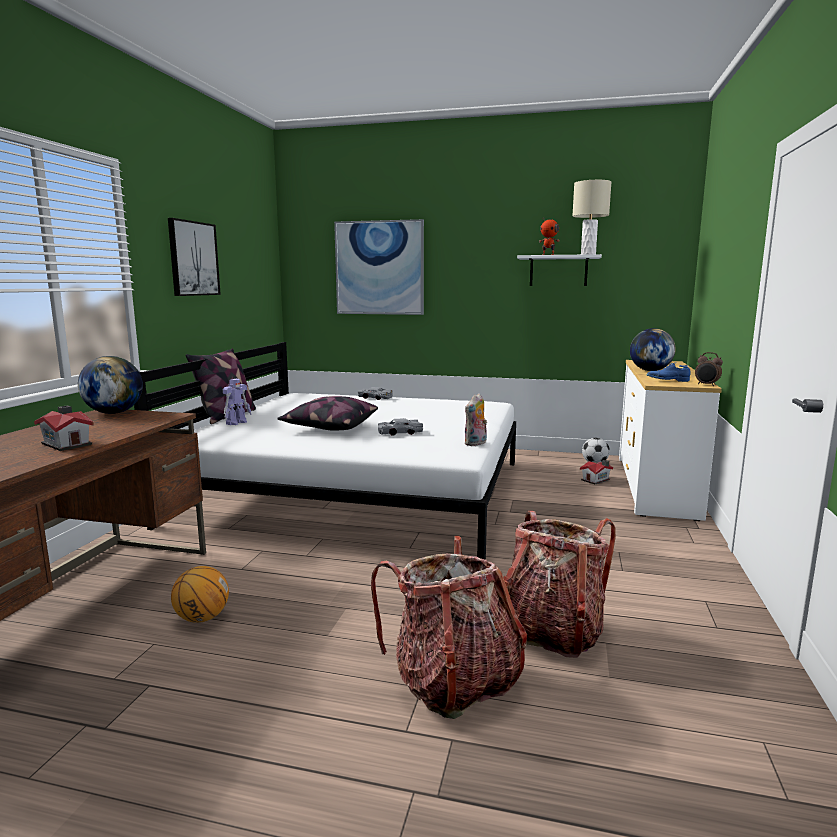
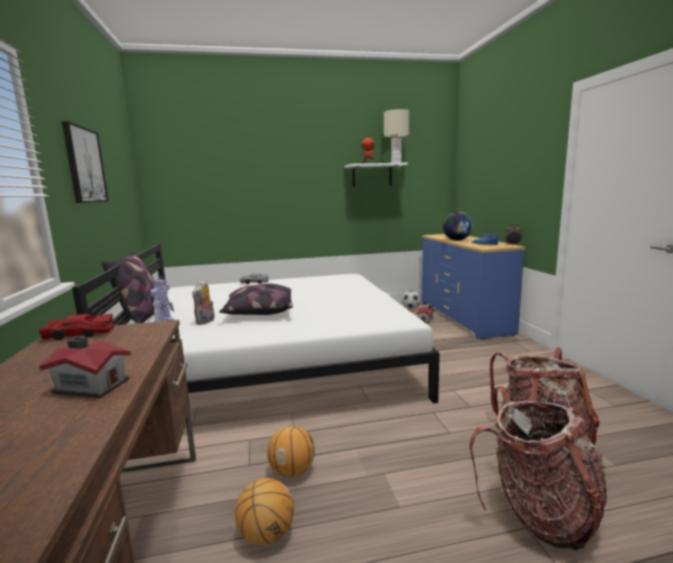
camera: 25 degrees left, 0 degrees up
(114, 413) = (79, 334): globe -> red toy car
(270, 583) = (292, 471): none -> basketball
(379, 268) = (233, 176): picture -> none
(400, 432) = (324, 307): grey toy car -> none
(476, 443) = (393, 307): plush toy -> plush toy (206, 322)
(656, 486) = (463, 317): white dresser -> blue dresser

